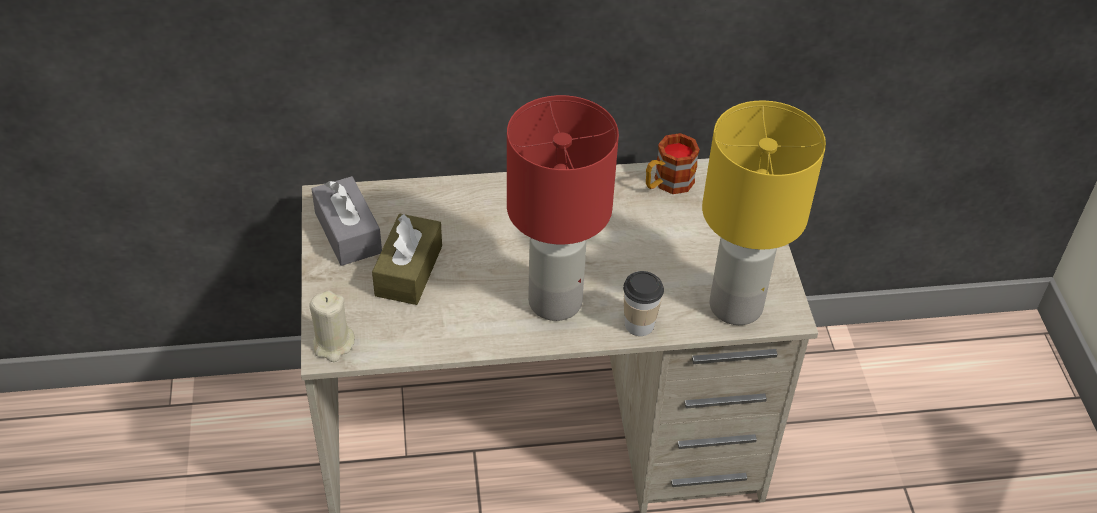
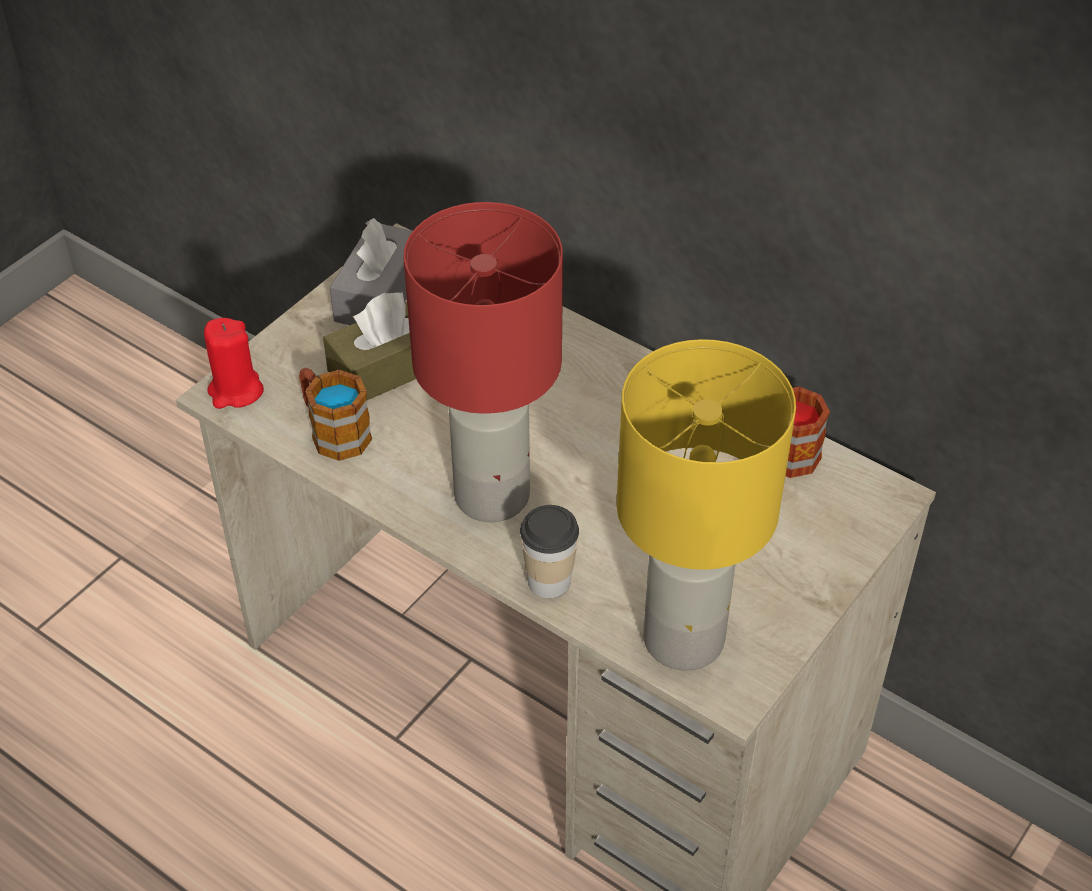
camera: 45 degrees right, 0 degrees up
(333, 344) = (235, 391): beige candle -> red candle
(423, 327) = (333, 431): none -> mug

